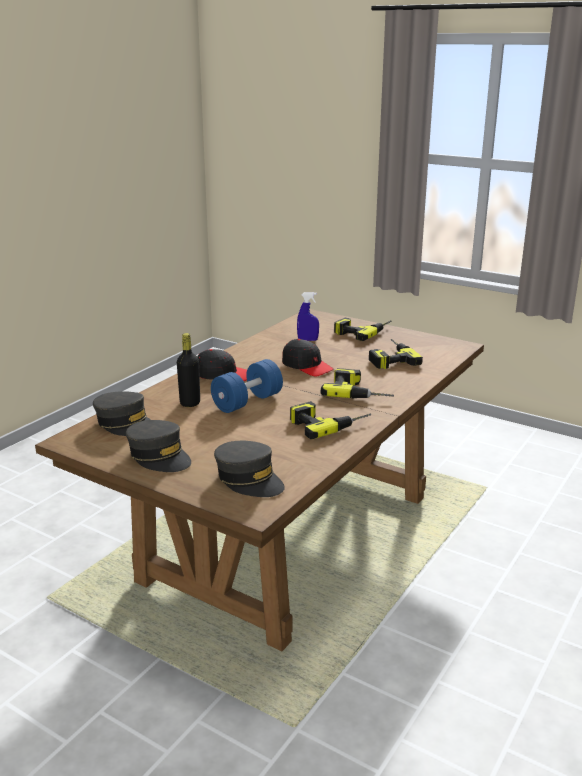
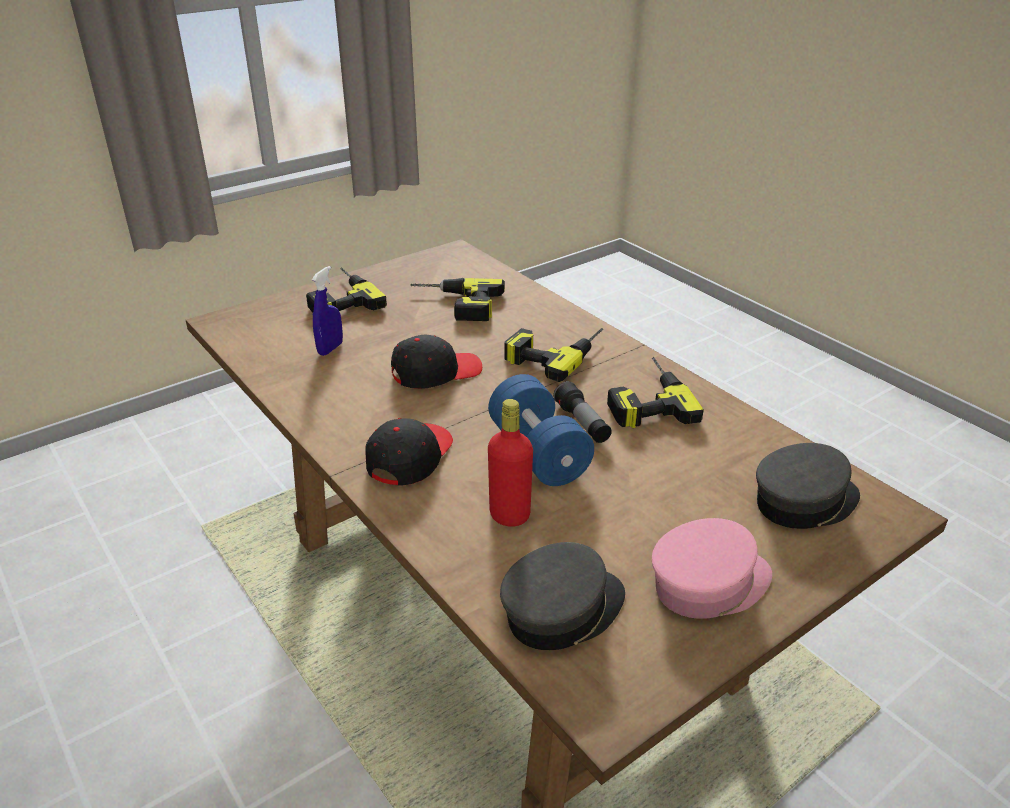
camera: 70 degrees left, 10 degrees up
(159, 456) = (709, 584): grey cap -> pink cap
(190, 403) = (509, 515): black bottle -> red bottle
(286, 409) = (582, 423): none -> flashlight

